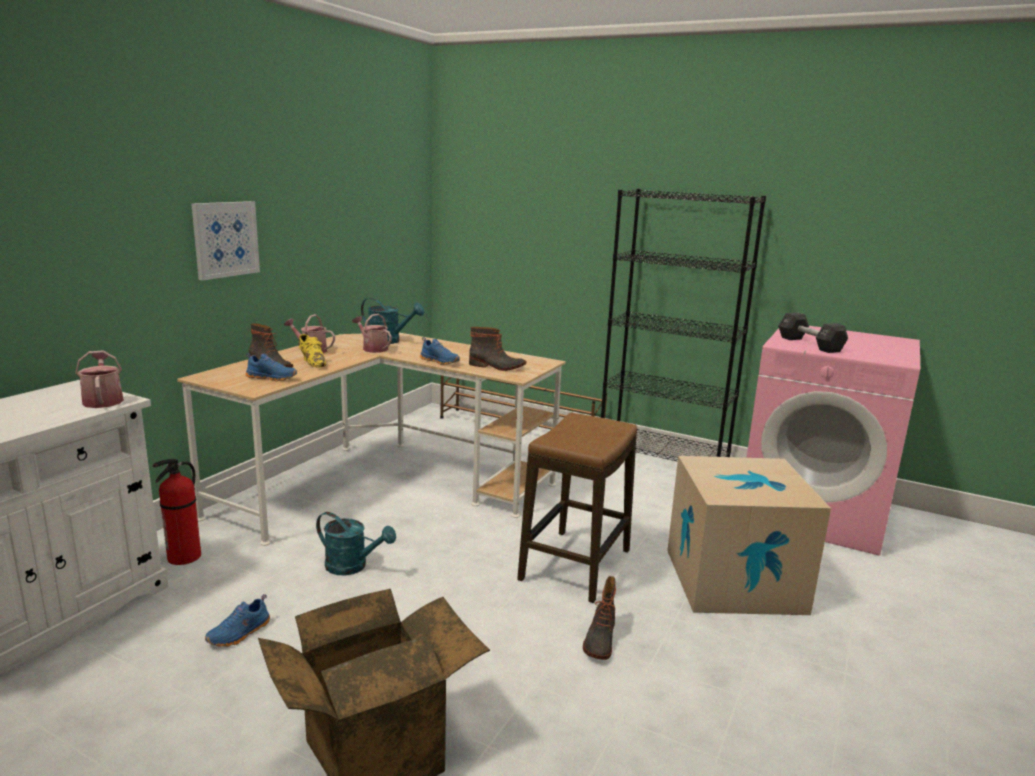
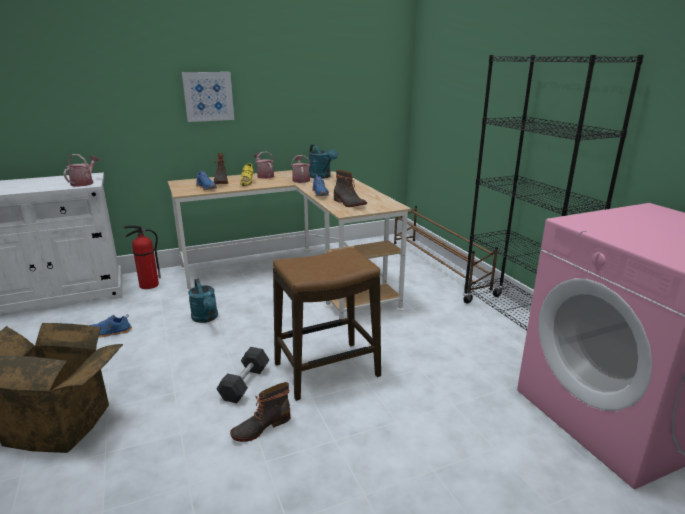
camera: 40 degrees right, 5 degrees up
(734, 580) = (430, 436): cardboard box -> none
(810, 344) = (611, 226): black dumbbell -> black dumbbell (245, 383)

